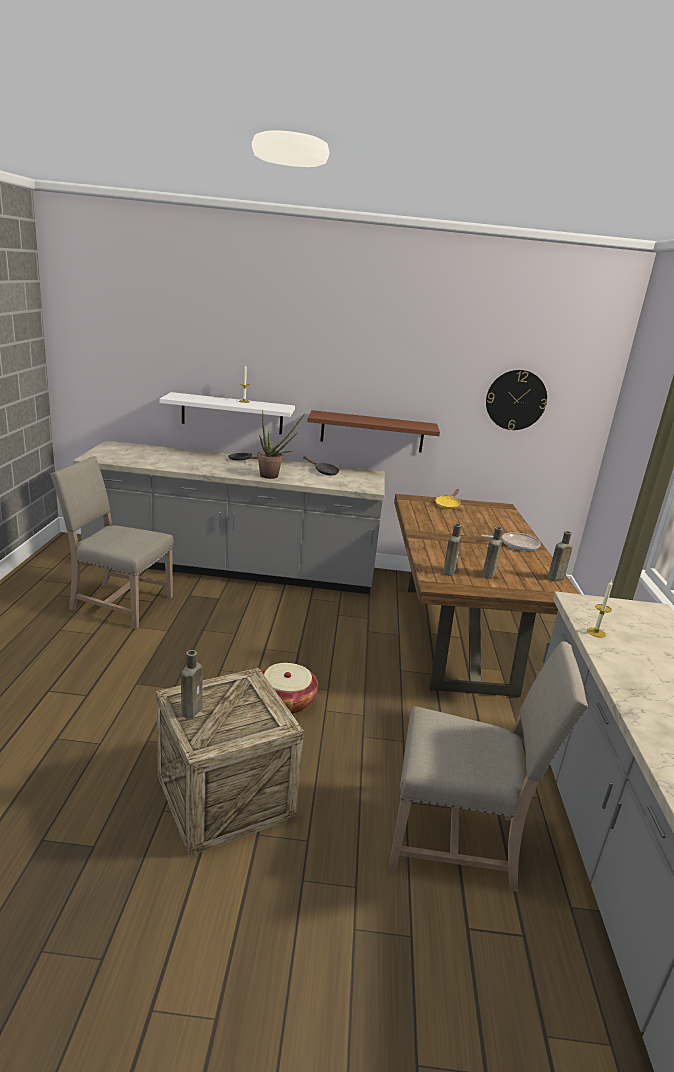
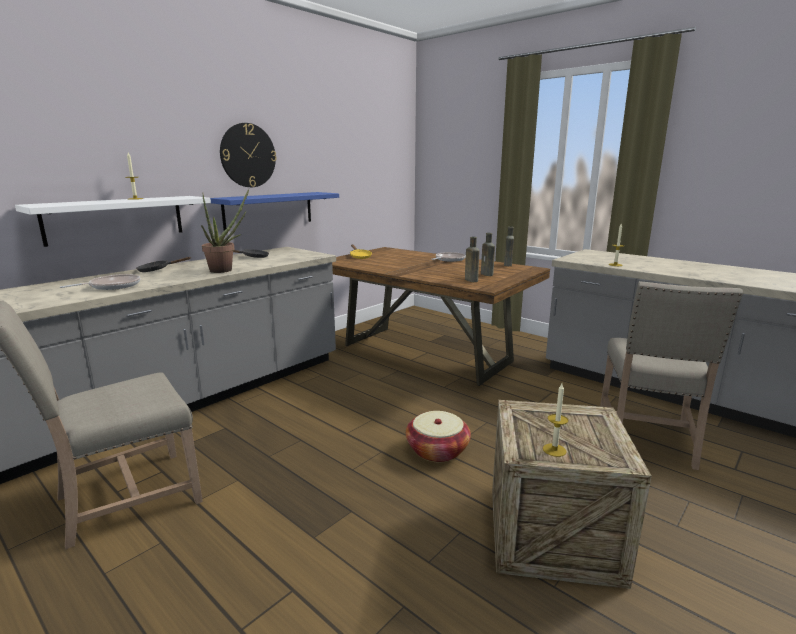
camera: 50 degrees left, 5 degrees down
(189, 464) = (112, 286): none -> frying pan
(192, 709) = (554, 450): brown bottle -> candle
(372, 431) = (269, 210): brown shelf -> blue shelf
(458, 839) = (648, 438): beige chair -> beige chair turned 150 degrees clockwise
(516, 400) = (364, 162): wall clock -> wall clock (248, 155)

